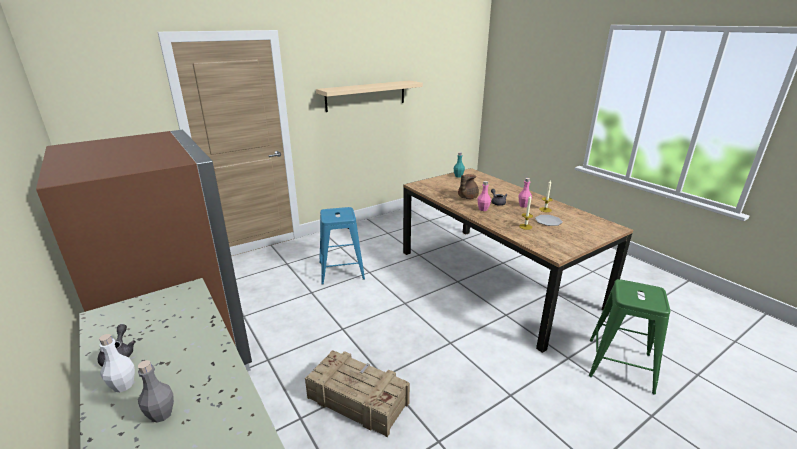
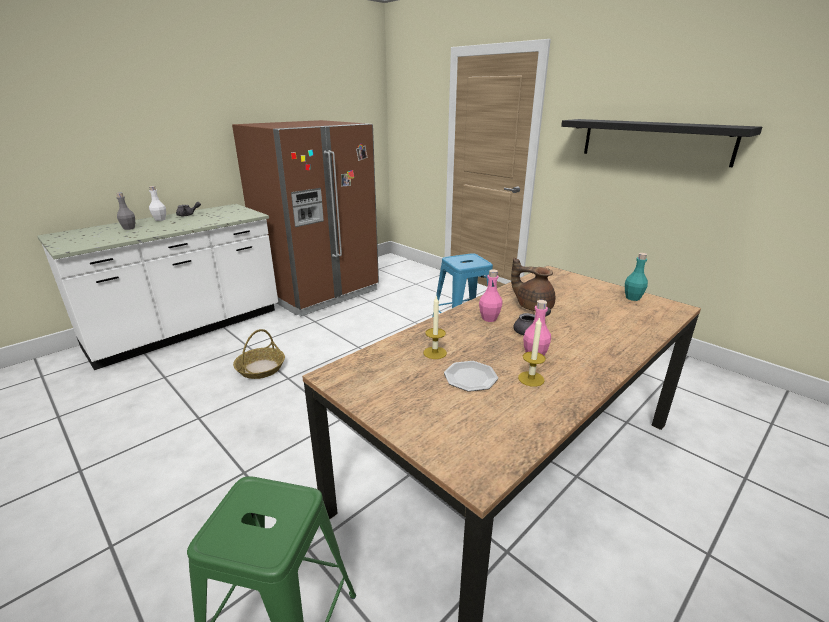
camera: 80 degrees right, 0 degrees up
(357, 399) = (261, 368): crate -> basket
(366, 95) = (655, 141): beige shelf -> black shelf

